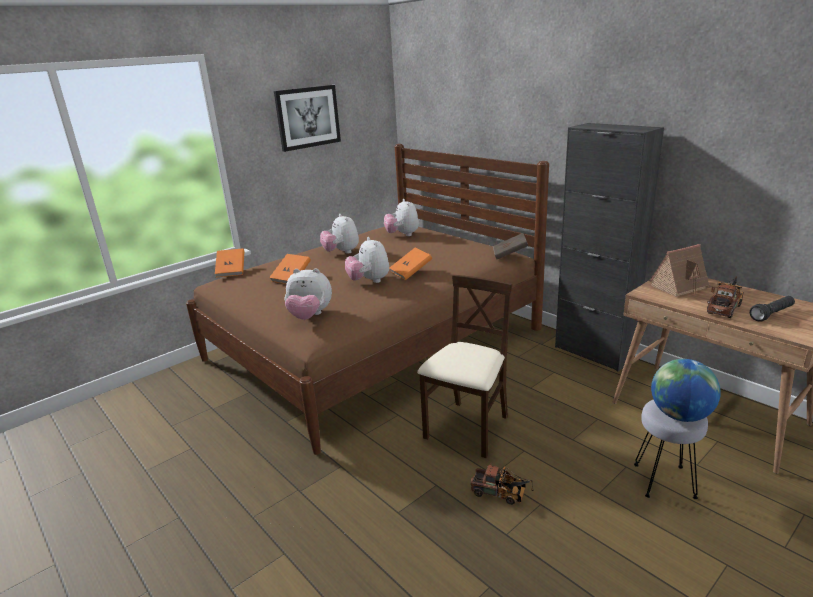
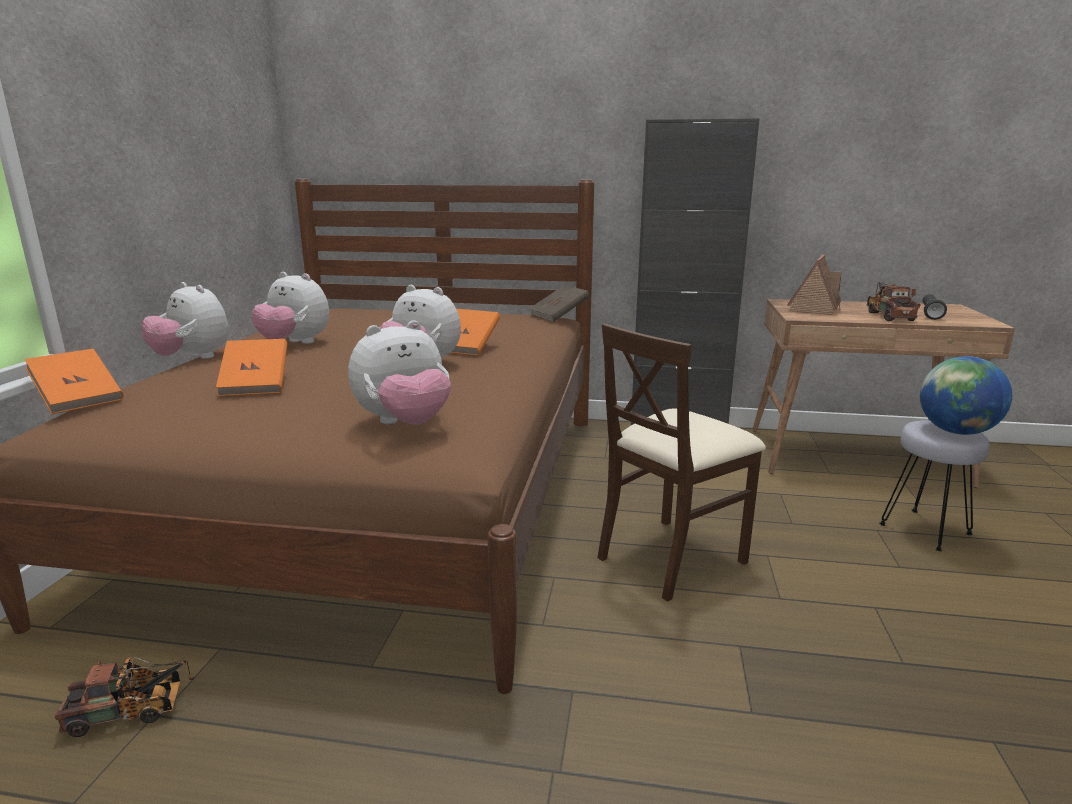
camera: 40 degrees left, 5 degrees down
(308, 117) = (166, 99): picture -> none
(402, 235) = (361, 316): plush toy -> plush toy (192, 358)
(468, 429) = (670, 557): beige chair -> beige chair turned 120 degrees counterclockwise
(501, 494) = (824, 616): toy truck -> toy truck (133, 711)

